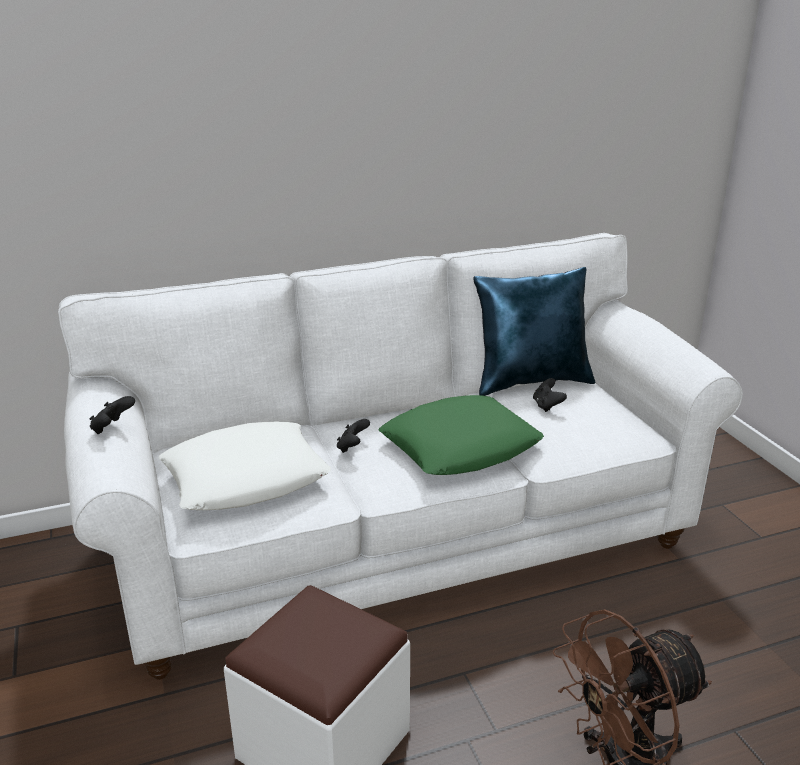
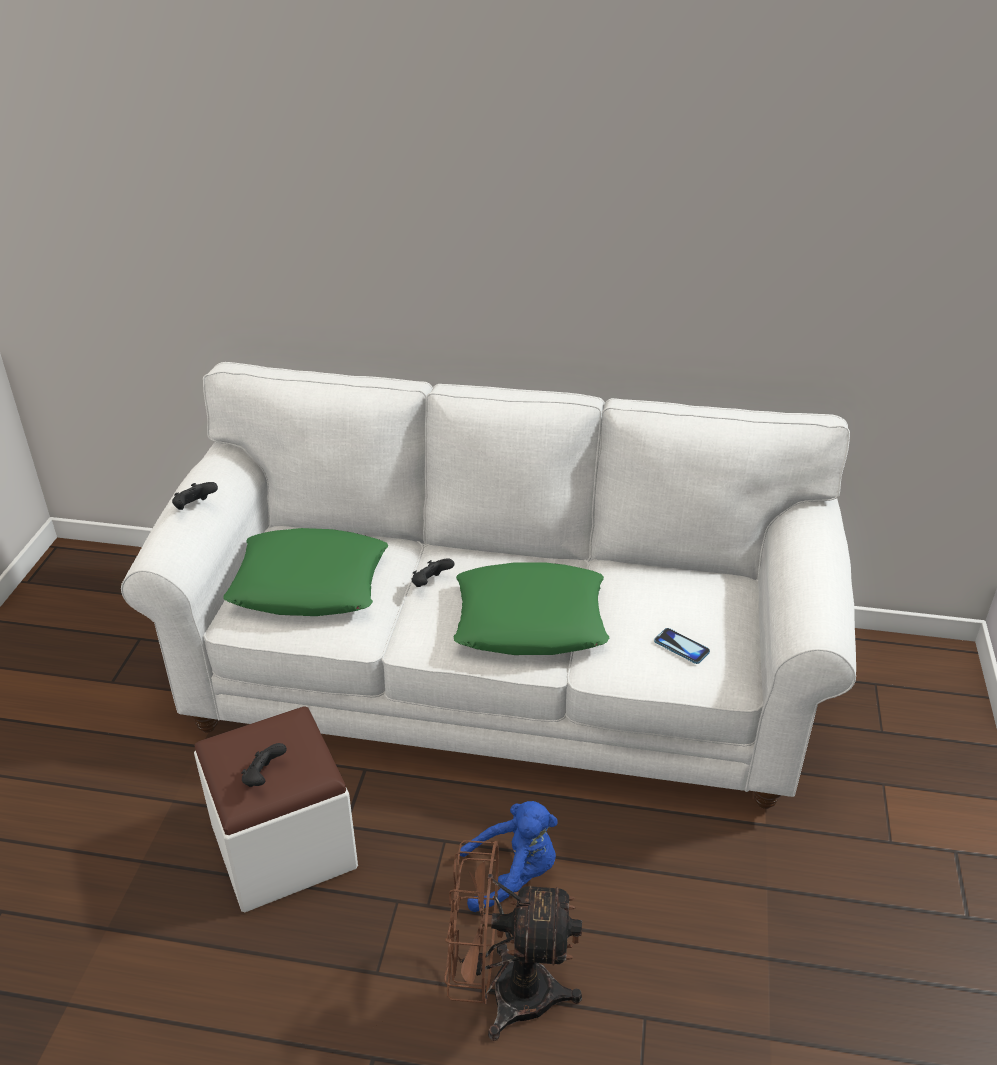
camera: 30 degrees right, 10 degrees up
(246, 477) = (310, 584): white pillow -> green pillow
(531, 381) = (676, 567): blue pillow -> none
(542, 674) = (513, 875): none -> blue plush toy
(547, 406) = (660, 605): black game controller -> black game controller (264, 777)
(591, 426) = (681, 647): none -> phone

